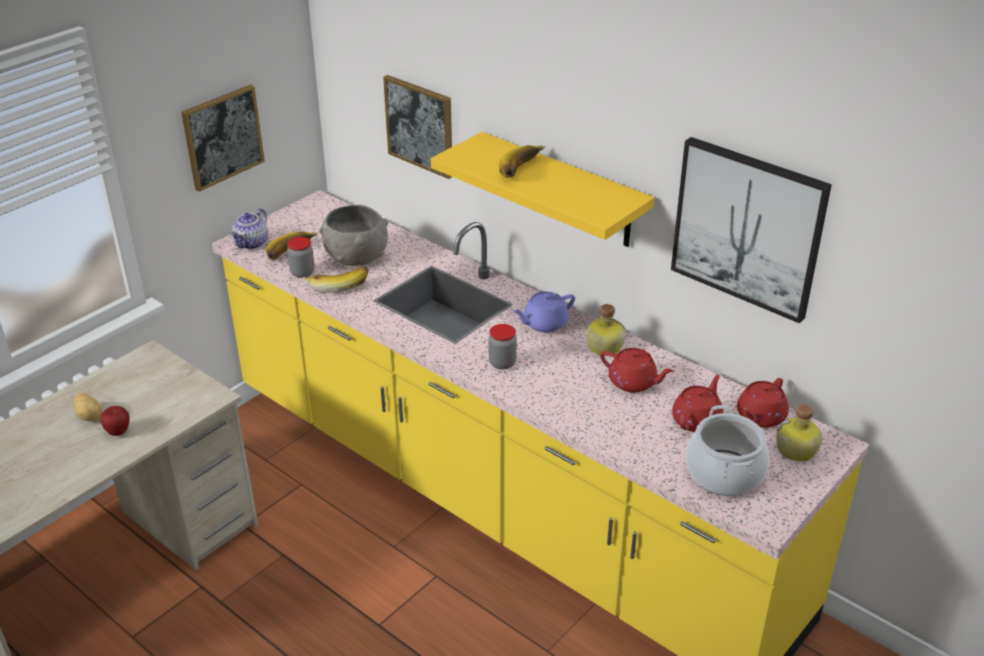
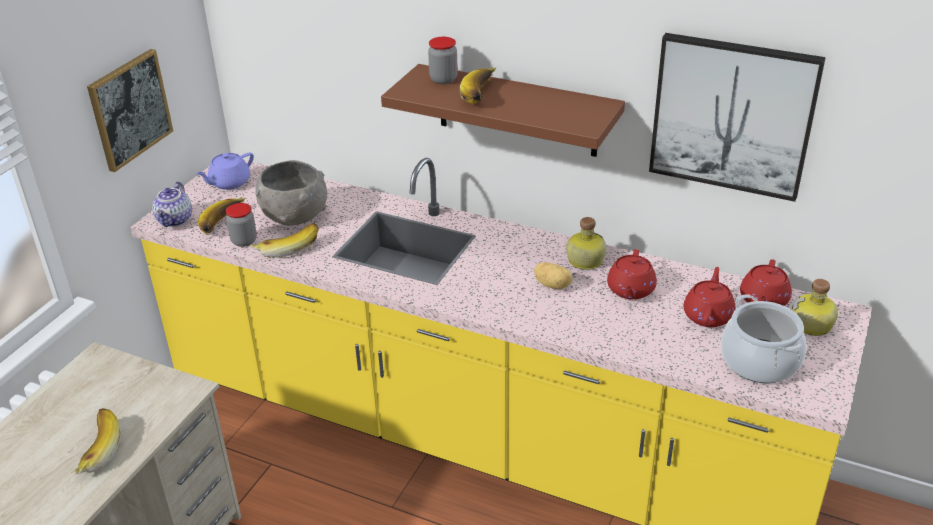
camera: 15 degrees left, 0 degrees up
(90, 416) = (54, 439): potato -> potato (553, 285)
(118, 432) = (95, 450): apple -> banana
(420, 125) = (343, 68): picture -> none
(502, 363) = (494, 295): jar -> jar (443, 79)
(544, 324) = (516, 249): purple teapot -> purple teapot (229, 183)
(562, 190) = (517, 111): yellow shelf -> brown shelf
(633, 382) = (630, 290): red teapot -> red teapot turned 90 degrees clockwise

